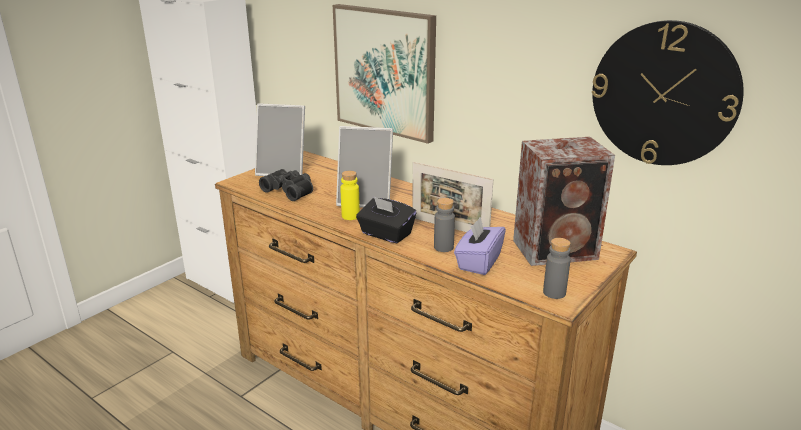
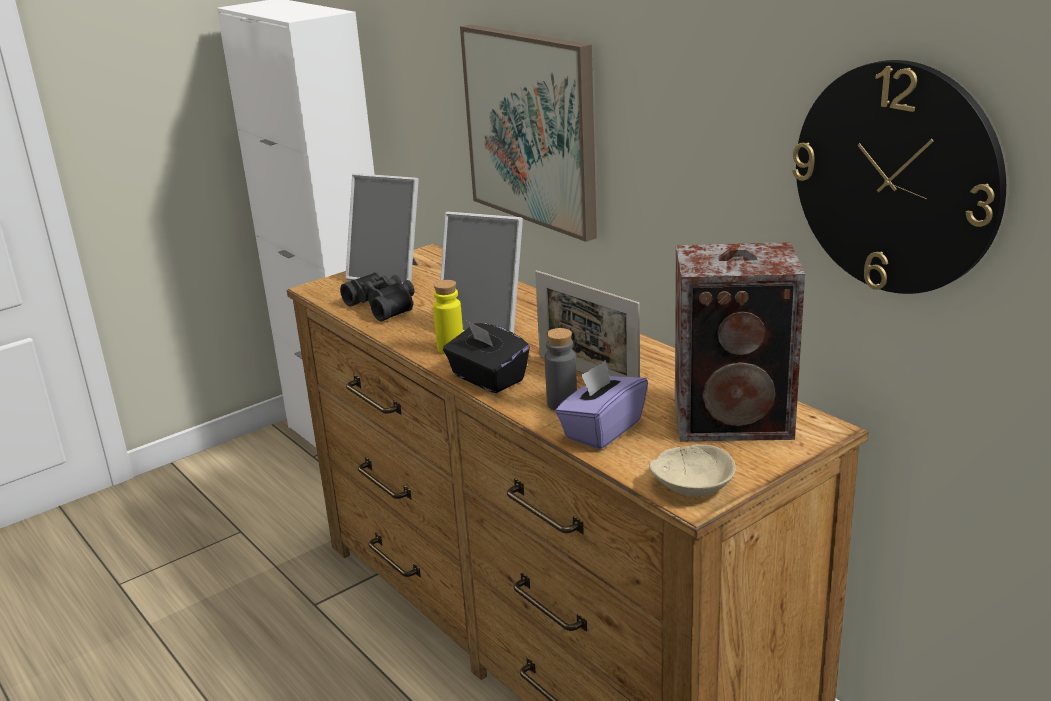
camera: 15 degrees right, 0 degrees up
(554, 293) = (691, 484): grey bottle -> beige bowl

